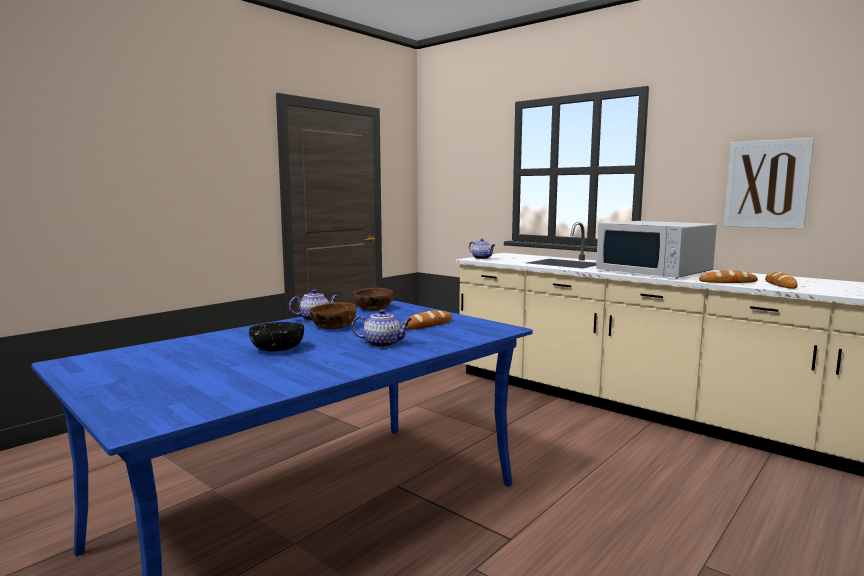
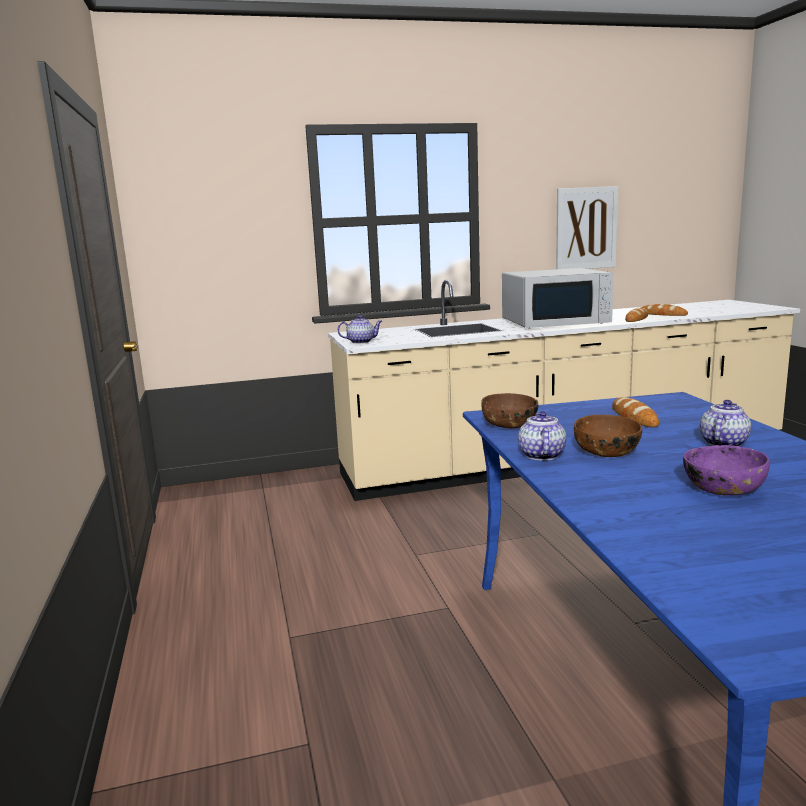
camera: 55 degrees left, 5 degrees up
(278, 349) = (722, 488): black bowl -> purple bowl

